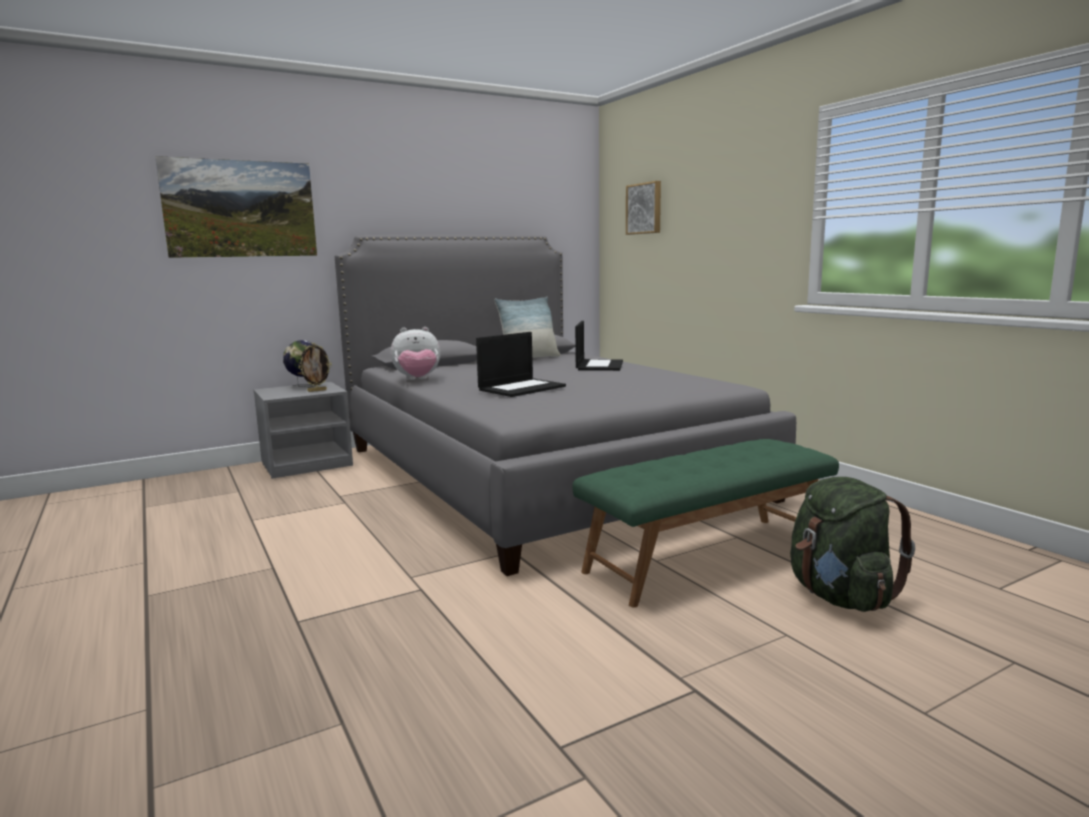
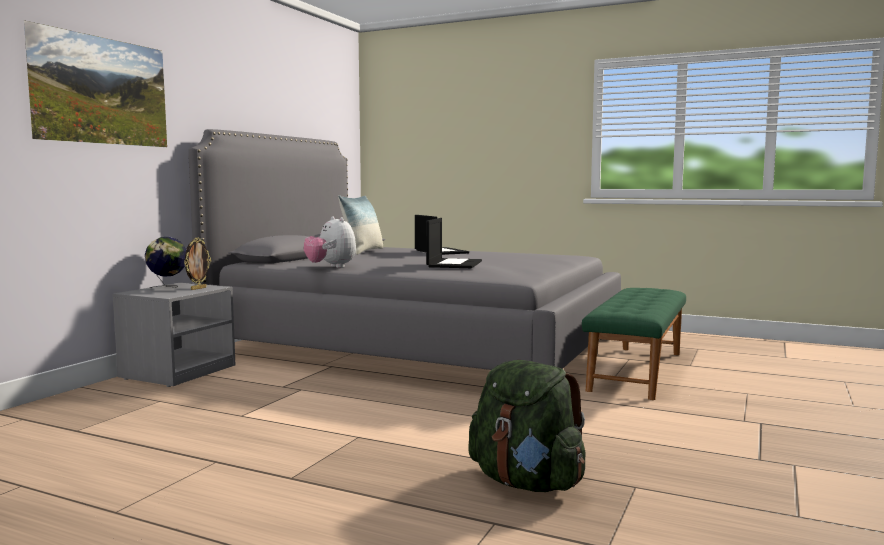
camera: 35 degrees left, 5 degrees down
(417, 380) = (331, 267): plush toy -> plush toy turned 105 degrees clockwise
(645, 208) = (419, 123): picture -> none
(839, 596) = (734, 373): green backpack -> green backpack (527, 482)

